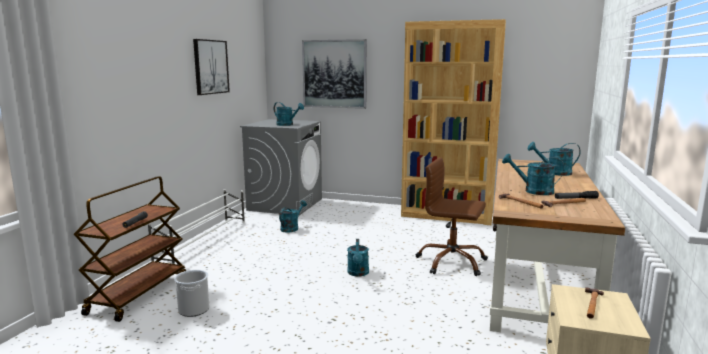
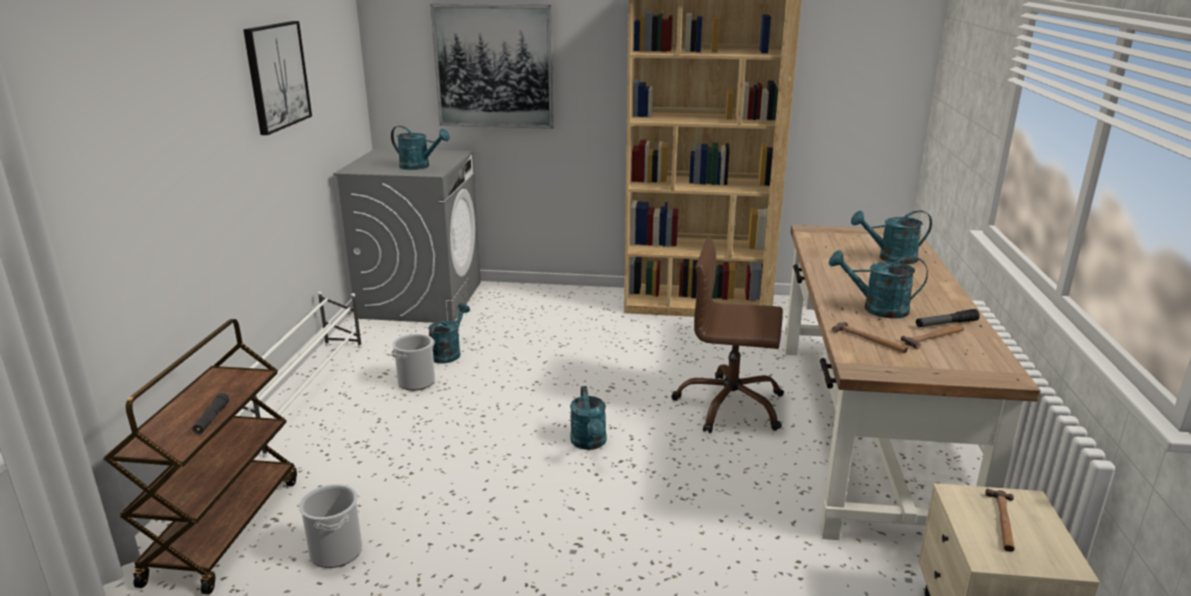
camera: 10 degrees left, 10 degrees up
(268, 239) = (416, 382): none -> bucket

